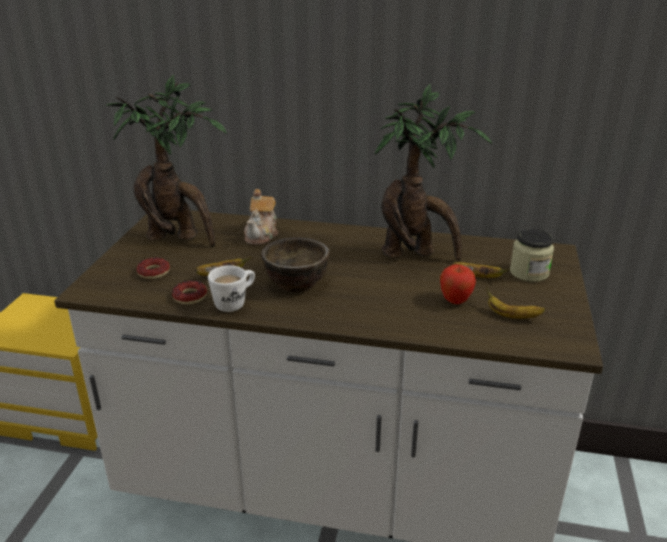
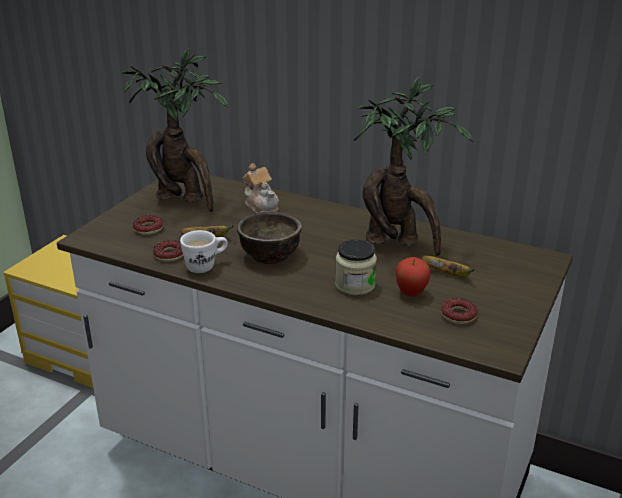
camera: 15 degrees right, 0 degrees up
(262, 235) = (261, 206): teapot -> teapot turned 60 degrees counterclockwise
(511, 316) = (458, 315): banana -> donut
(529, 272) = (503, 276): jar -> jar (355, 285)

